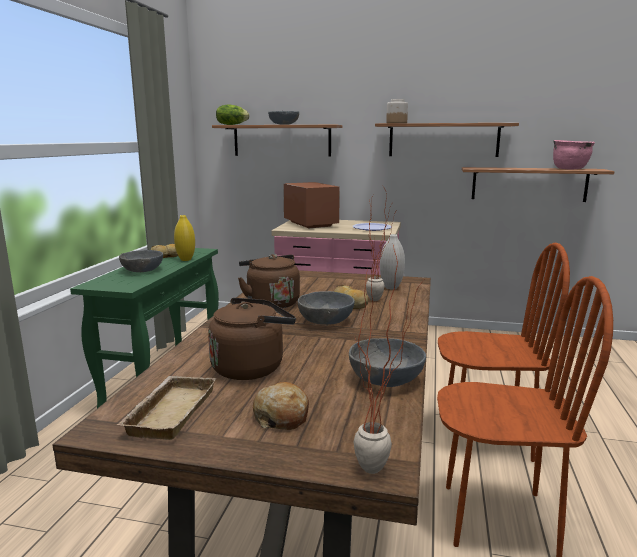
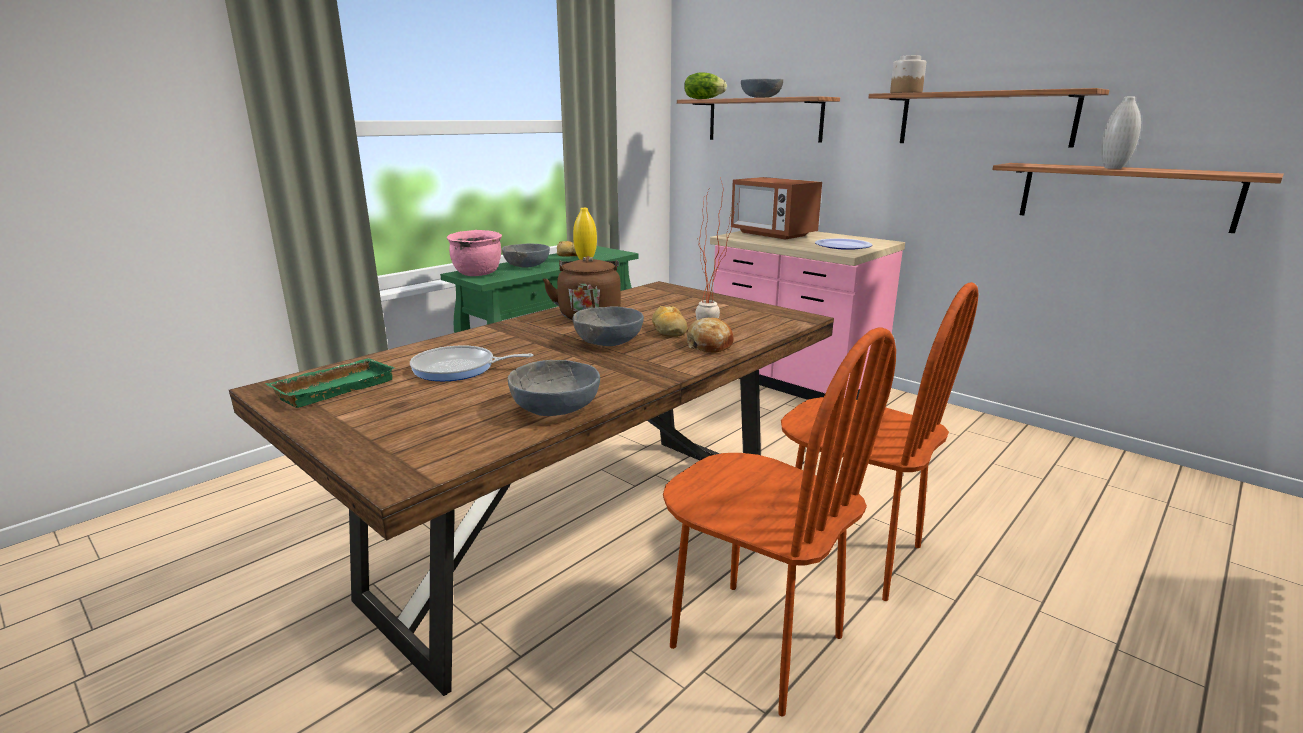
camera: 30 degrees right, 5 degrees up
(169, 411) = (334, 387): beige tray -> green tray
(251, 367) = (458, 369): brown kettle -> frying pan
(282, 416) = (404, 414): bread -> bread (709, 345)
(311, 224) = (772, 234): microwave -> microwave turned 135 degrees clockwise
(383, 472) = (393, 481): potted plant -> none
(391, 287) = (755, 321): white vase -> white vase (1113, 168)
(570, 169) = (1198, 171): pink cooking pot -> pink cooking pot (478, 274)

